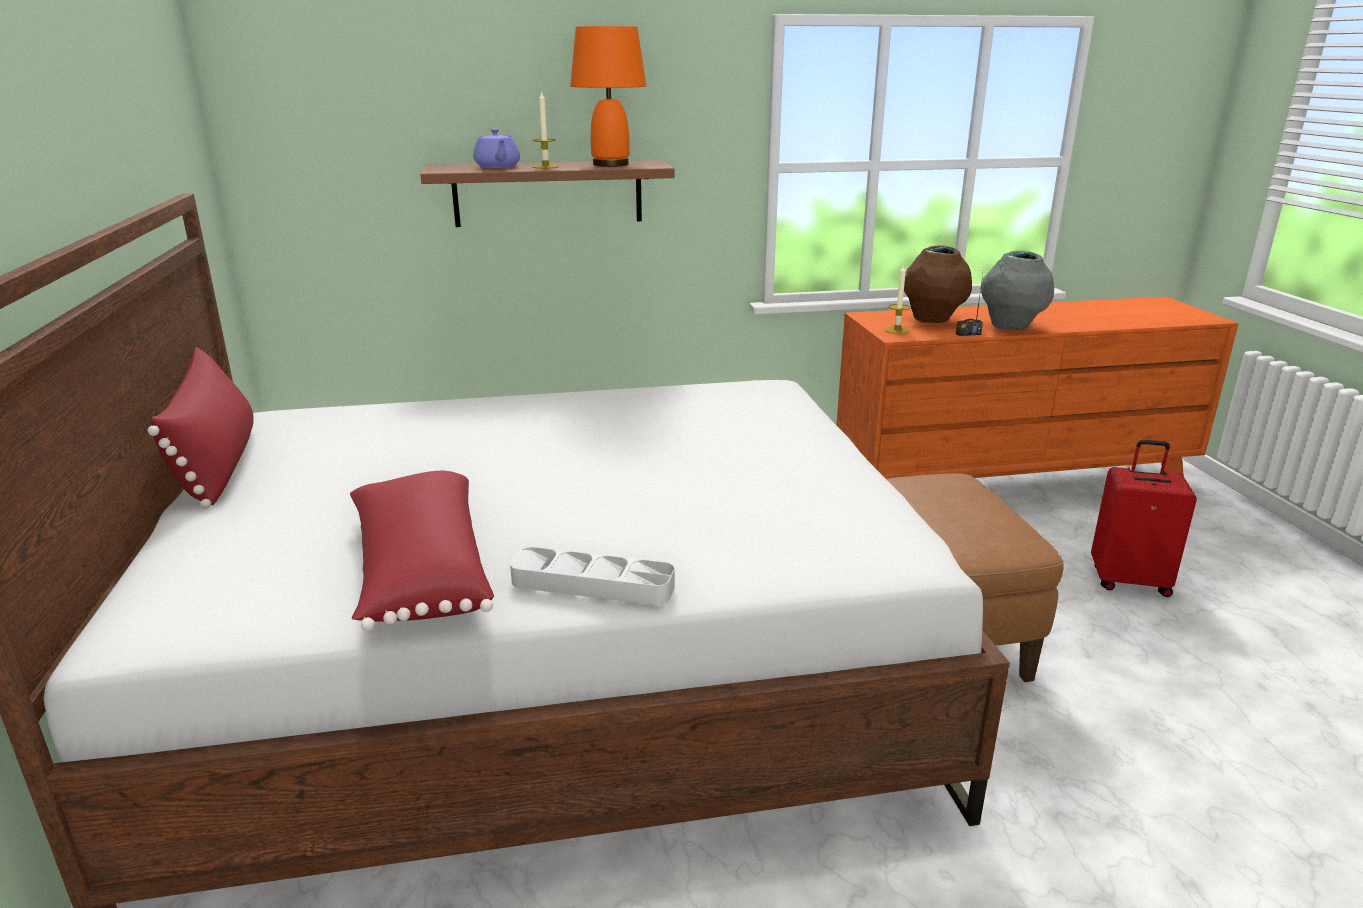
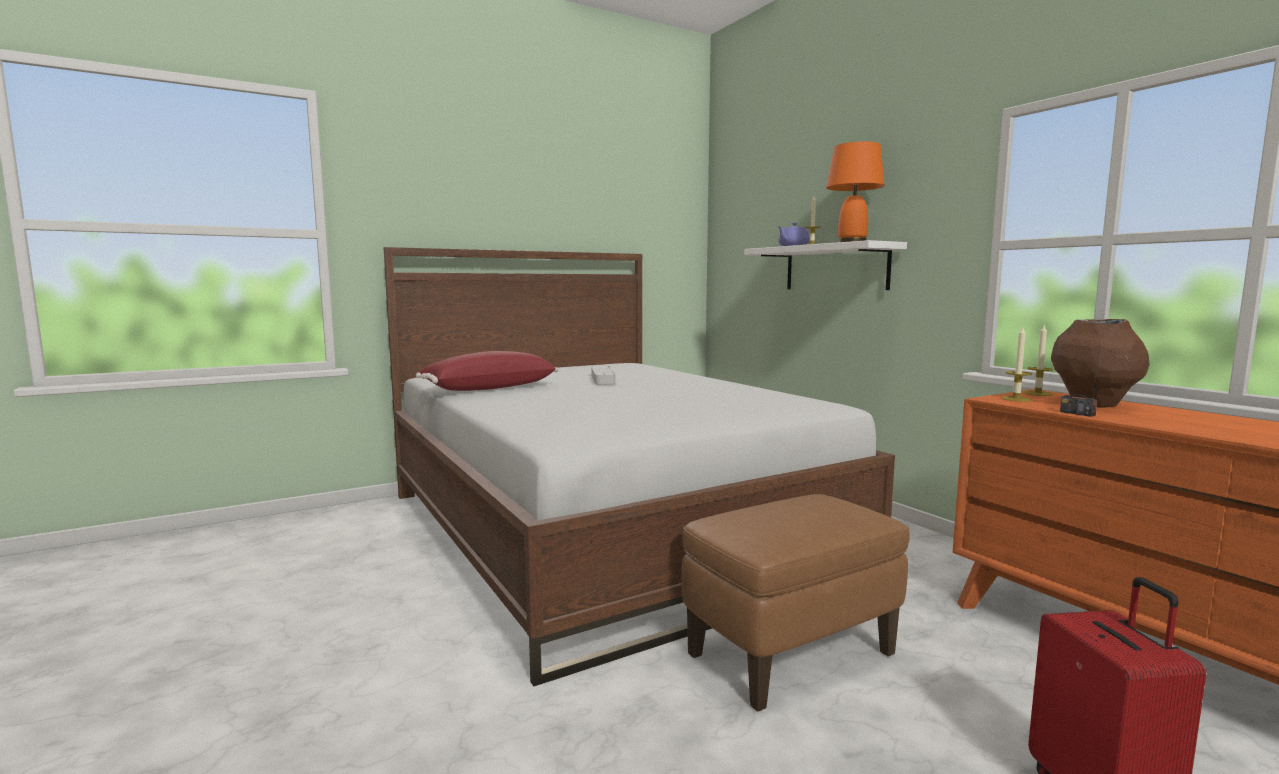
camera: 70 degrees right, 15 degrees down
(218, 463) = (573, 365): red pillow -> none
(548, 193) = (835, 268): brown shelf -> white shelf
(592, 584) = (488, 402): grey tray -> grey tray (602, 379)
(872, 318) = (1037, 393): none -> candle
(1011, 327) = (1165, 423): grey vase -> none

